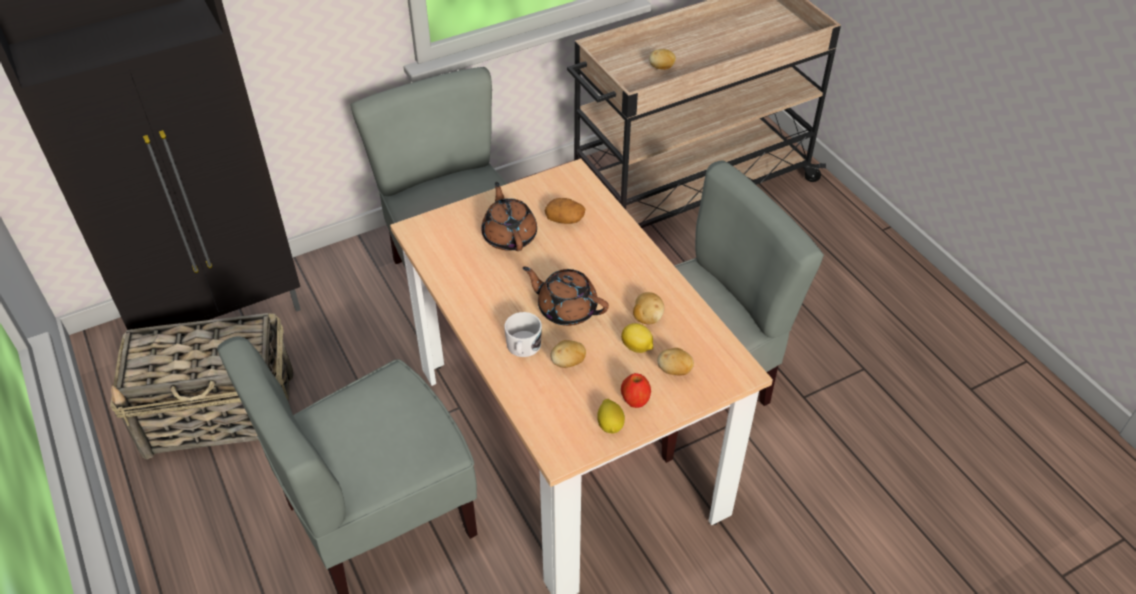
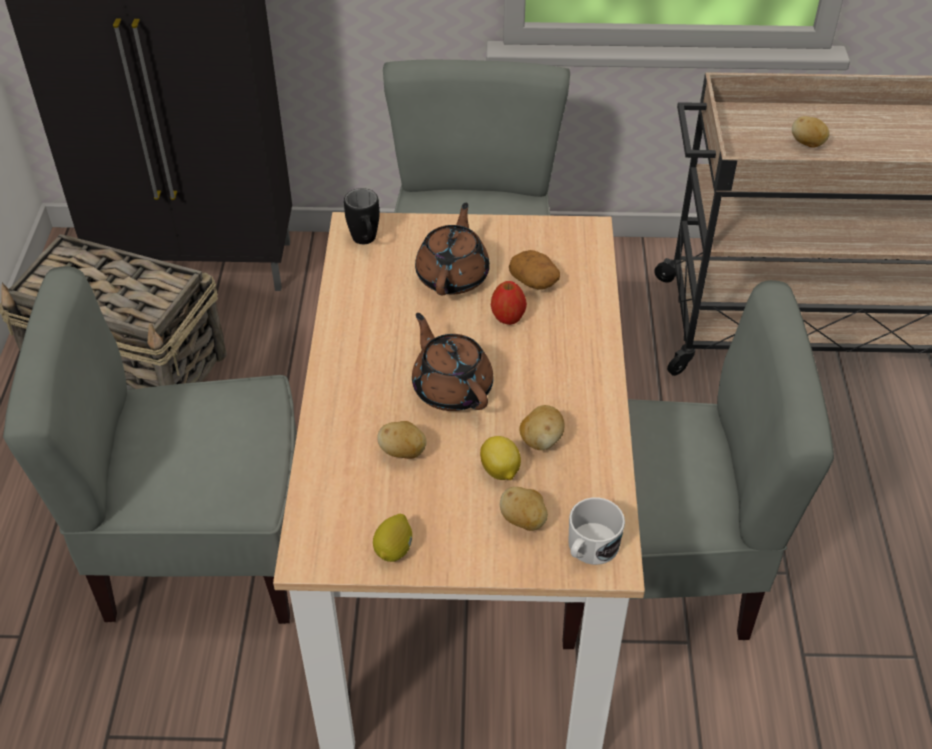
camera: 30 degrees right, 0 degrees up
(431, 236) = (366, 242): none -> black mug
(523, 348) = (366, 411): white mug -> white mug (589, 549)
(635, 401) = (446, 534): apple -> apple (507, 317)

